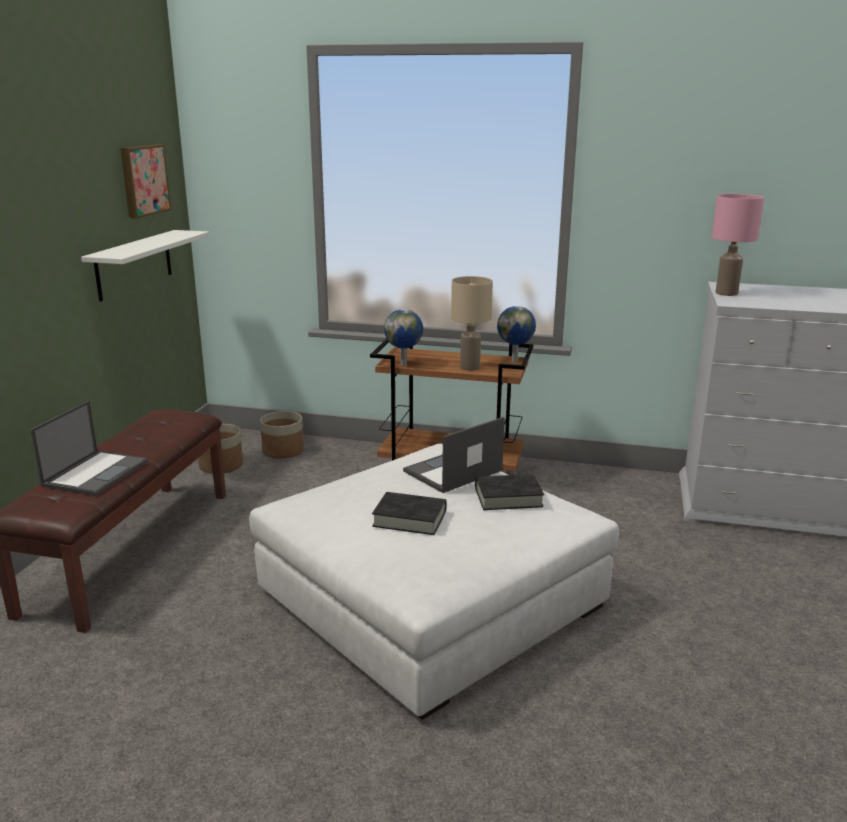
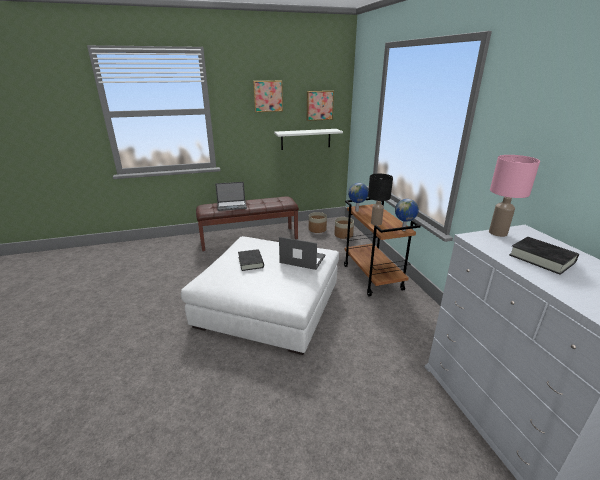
camera: 60 degrees right, 5 degrees up
(58, 166) = (267, 96): none -> picture
(469, 367) = (376, 223): beige table lamp -> black table lamp
(508, 497) = (290, 278): black book -> black book (541, 259)

